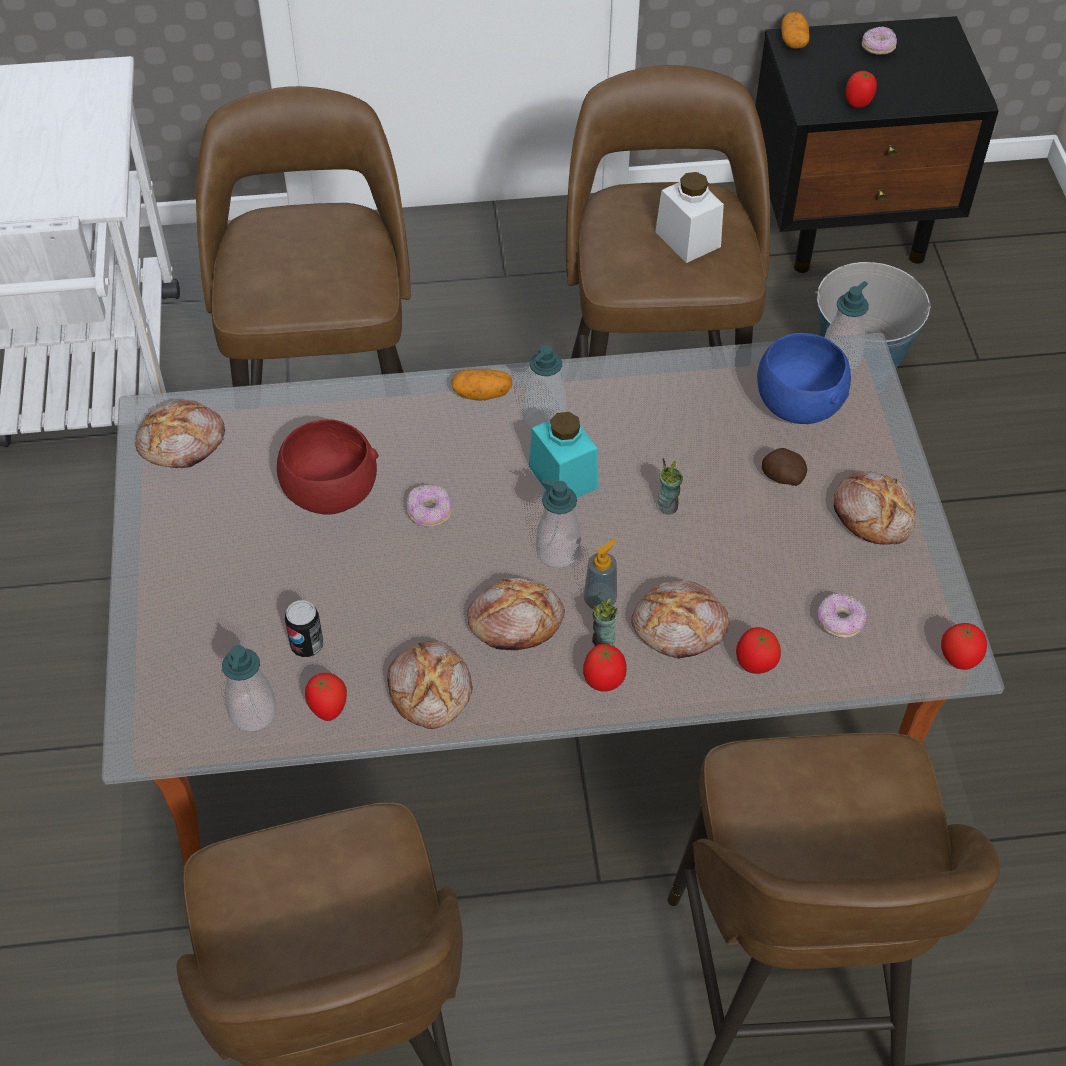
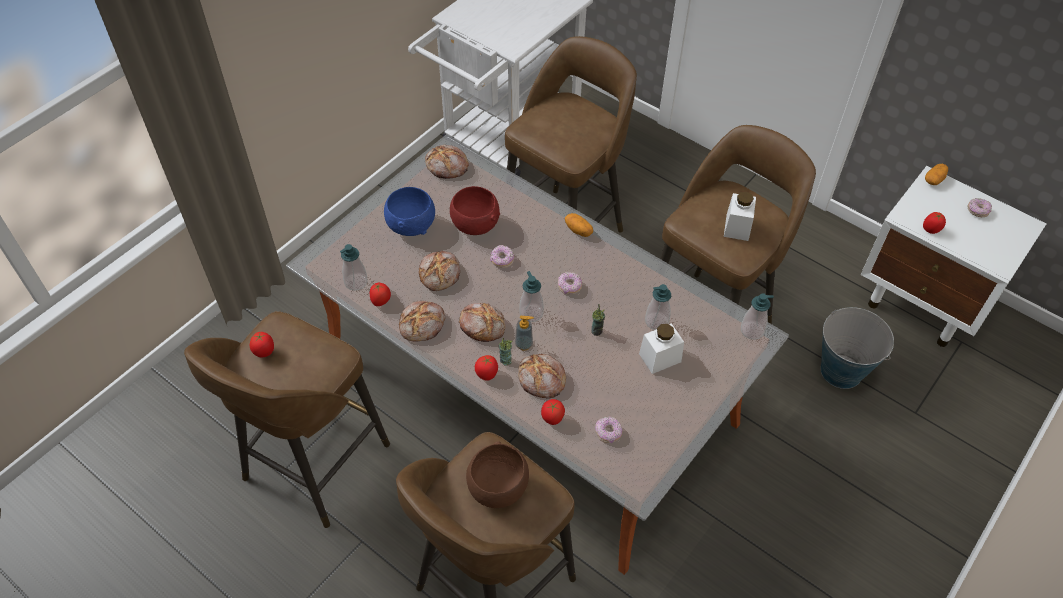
camera: 45 degrees right, 0 degrees up
(307, 645) = (401, 274): can -> none
(545, 417) = (592, 258): soap dispenser -> soap dispenser (656, 321)
(563, 477) = (569, 287): turquoise jar -> donut
(782, 477) = (660, 358): potato -> white jar
(797, 404) = (706, 334): blue bowl -> blue bowl (412, 225)
(826, 807) = (498, 489): none -> brown bowl
(849, 225) = (923, 302): black nightstand -> white nightstand
(873, 514) = (680, 404): bread -> bread (440, 274)
(959, 659) = (639, 490): tomato -> tomato (265, 352)

